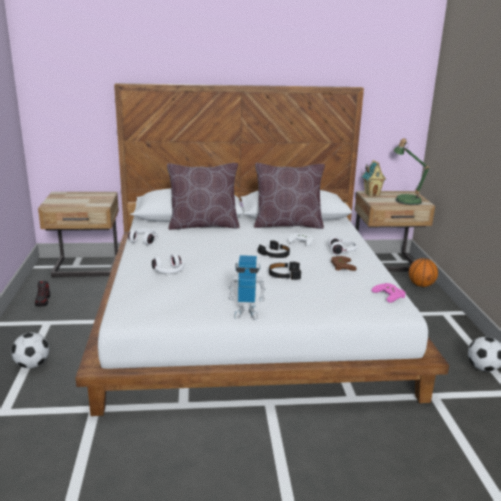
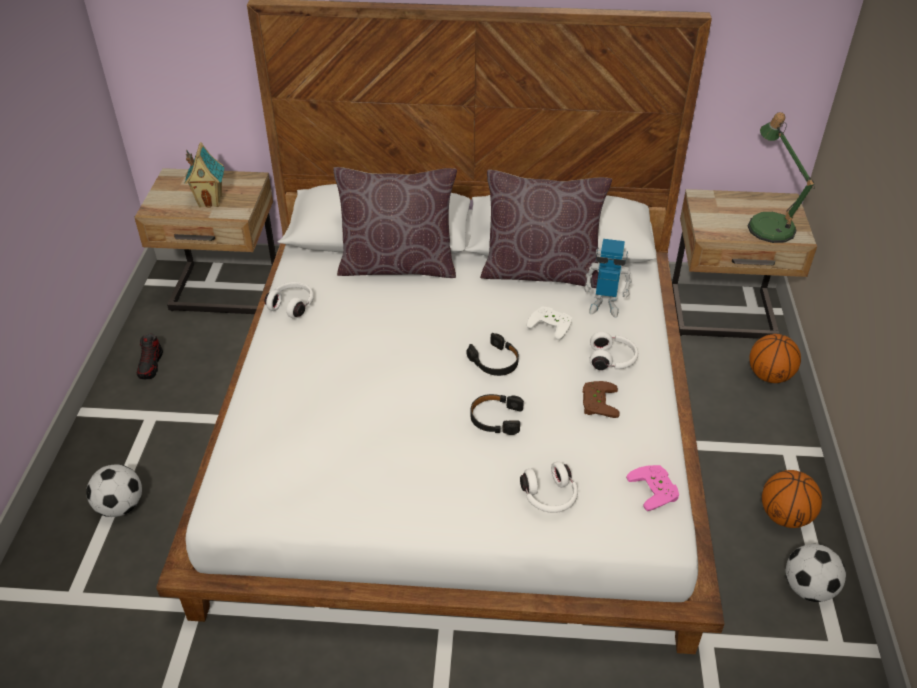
camera: 10 degrees right, 20 degrees up
(169, 272) = (312, 399): white headphones -> white headphones (550, 497)
(246, 313) = (409, 515): toy robot -> toy robot (604, 306)
(372, 194) = (711, 202): toy house -> toy house (210, 201)
(455, 339) = (784, 516): none -> basketball

